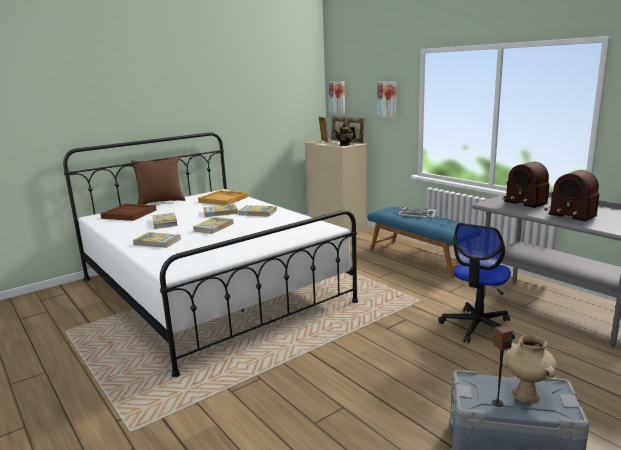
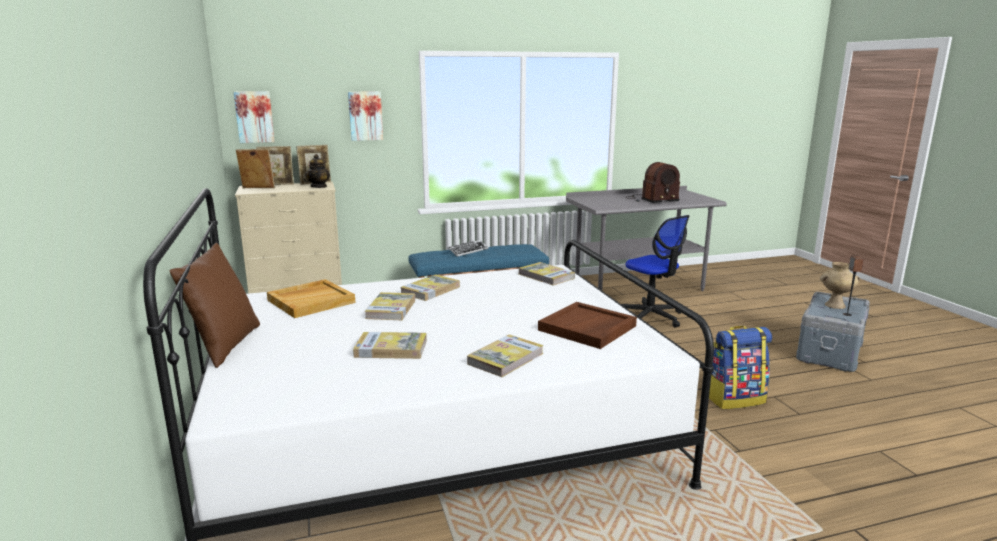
camera: 70 degrees left, 0 degrees up
(129, 214) = (272, 377): brown tray -> brown tray (587, 328)
(213, 227) = (470, 319): book -> book (546, 276)
(322, 385) = (735, 399): none -> backpack
(525, 201) = (604, 200): radio -> none

